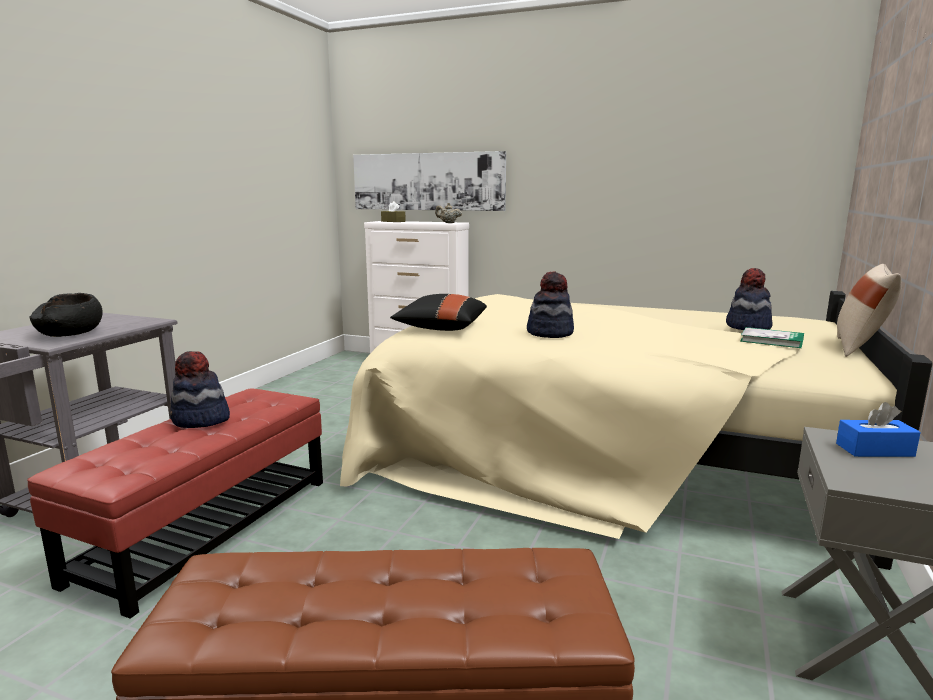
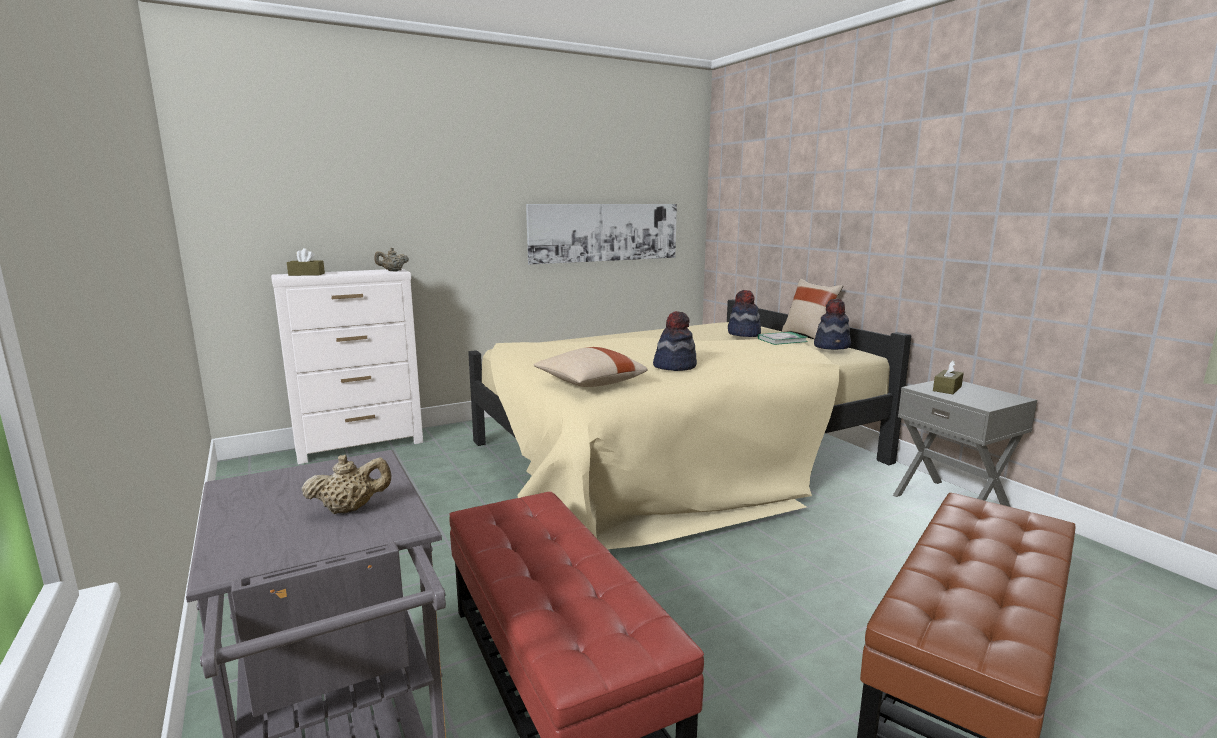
camera: 50 degrees left, 0 degrees up
(71, 333) = (350, 509): black bowl -> beige teapot
(200, 420) = (534, 557): hat -> hat (832, 346)
(427, 181) = (337, 222): picture -> picture (604, 232)
(440, 328) = (589, 384): black pillow -> beige pillow
(874, 450) = (947, 389): blue tissue box -> brown tissue box

